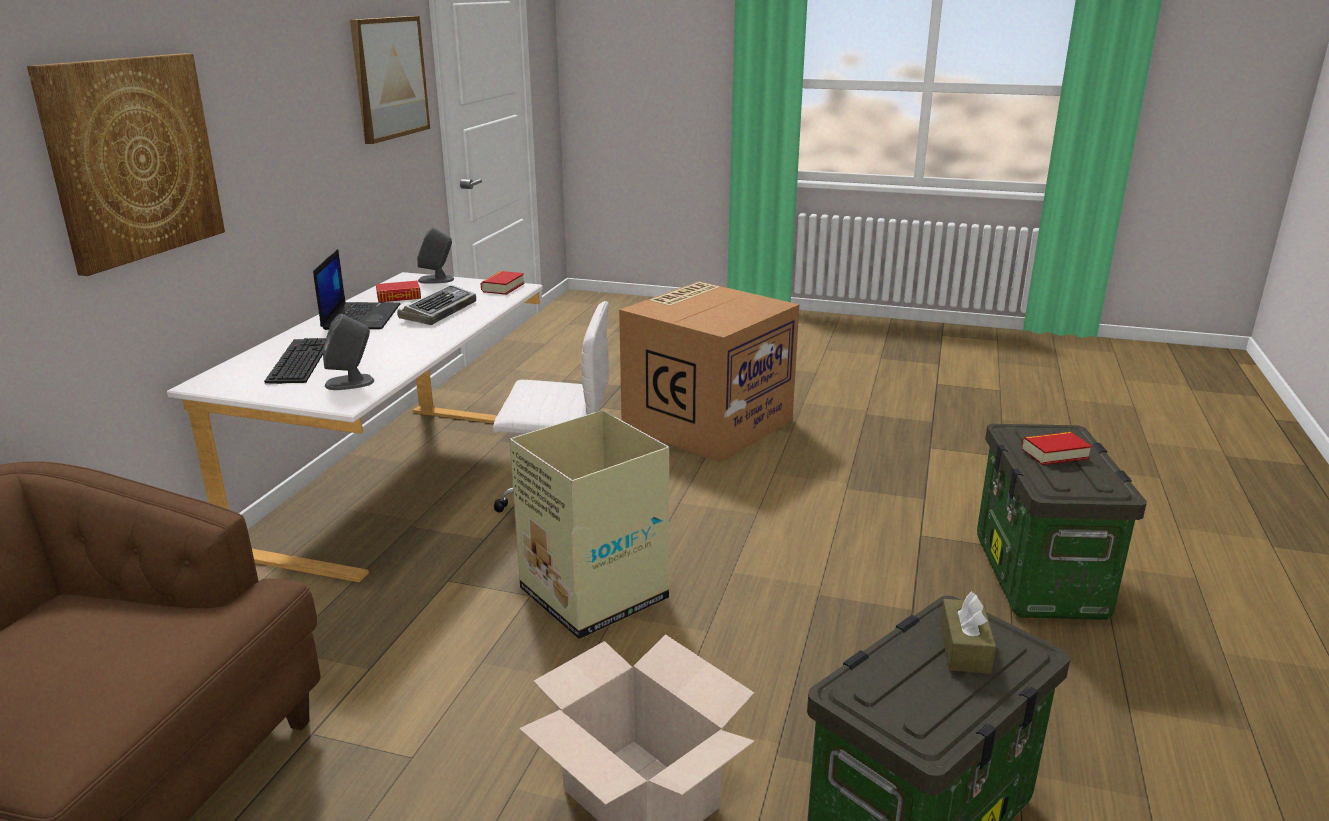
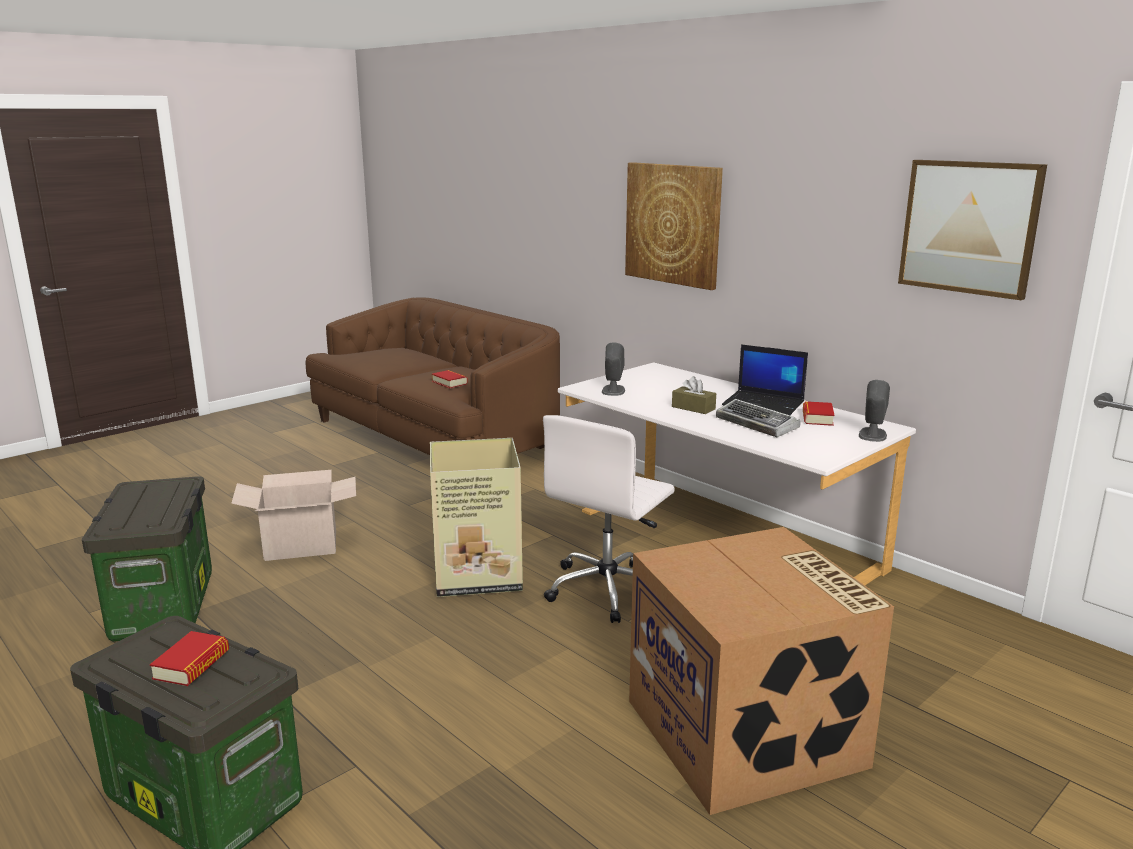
camera: 120 degrees right, 5 degrees down
(298, 361) = (672, 384): keyboard -> none
(503, 287) = (822, 453): book -> book (449, 383)
(964, 648) = (143, 513): brown tissue box -> brown tissue box (693, 408)

